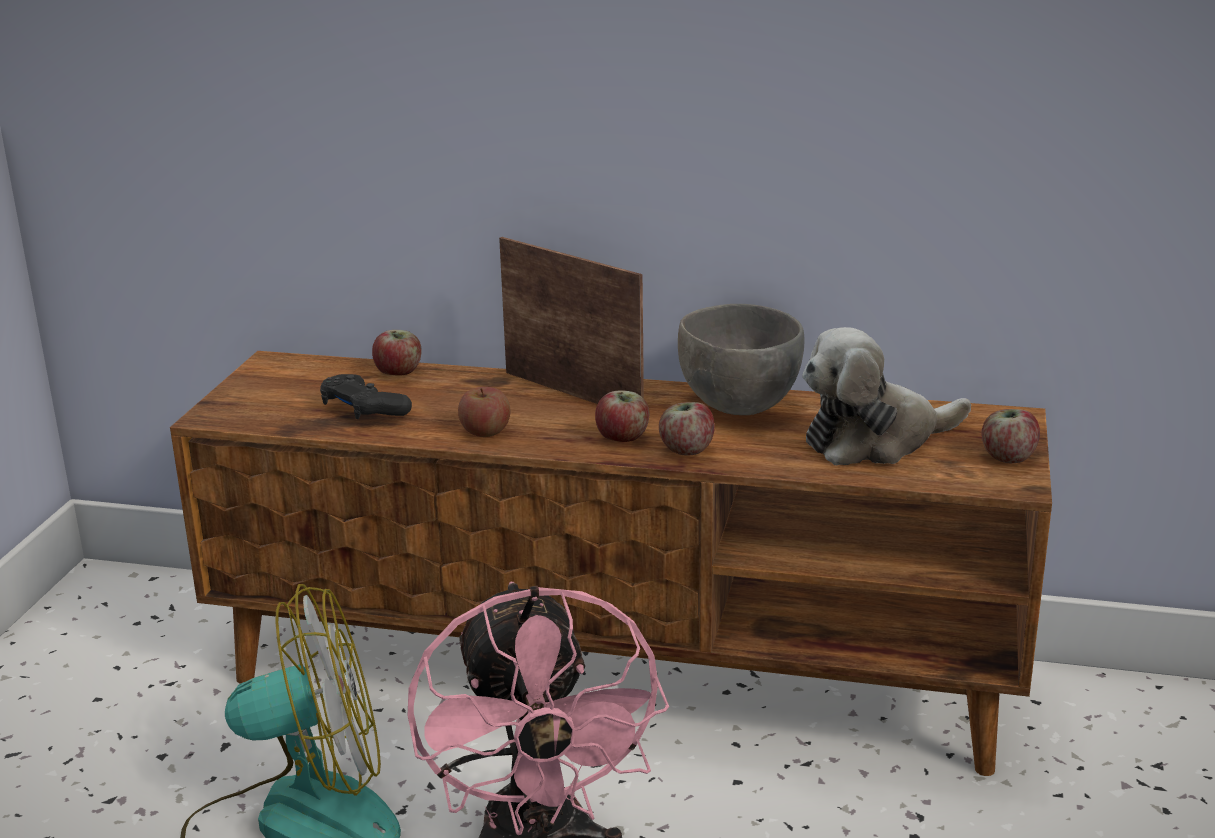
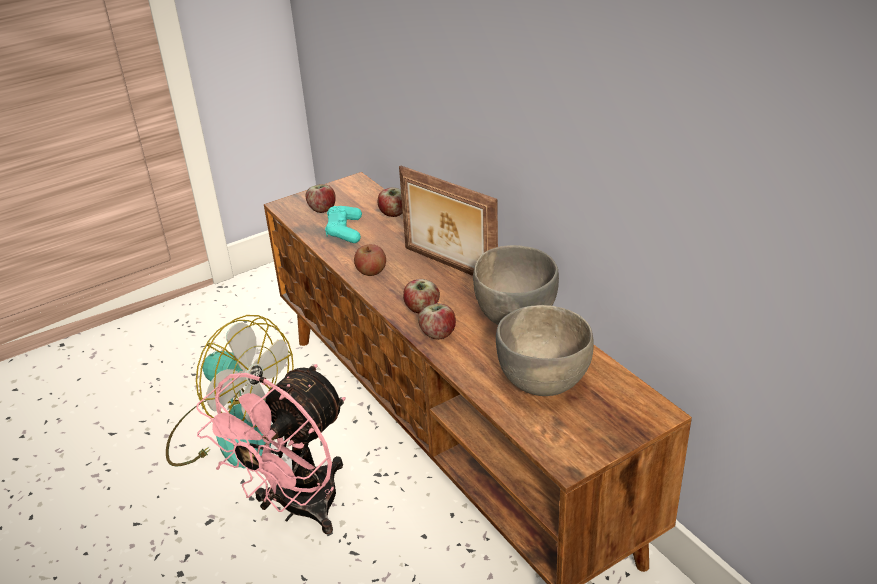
camera: 45 degrees right, 10 degrees up
(363, 410) = (344, 231): black game controller -> turquoise game controller
(575, 393) = (448, 266): picture frame -> picture frame turned 135 degrees clockwise
(875, 440) = (543, 382): plush toy -> grey bowl
(1007, 458) = (597, 440): apple -> apple (322, 209)

